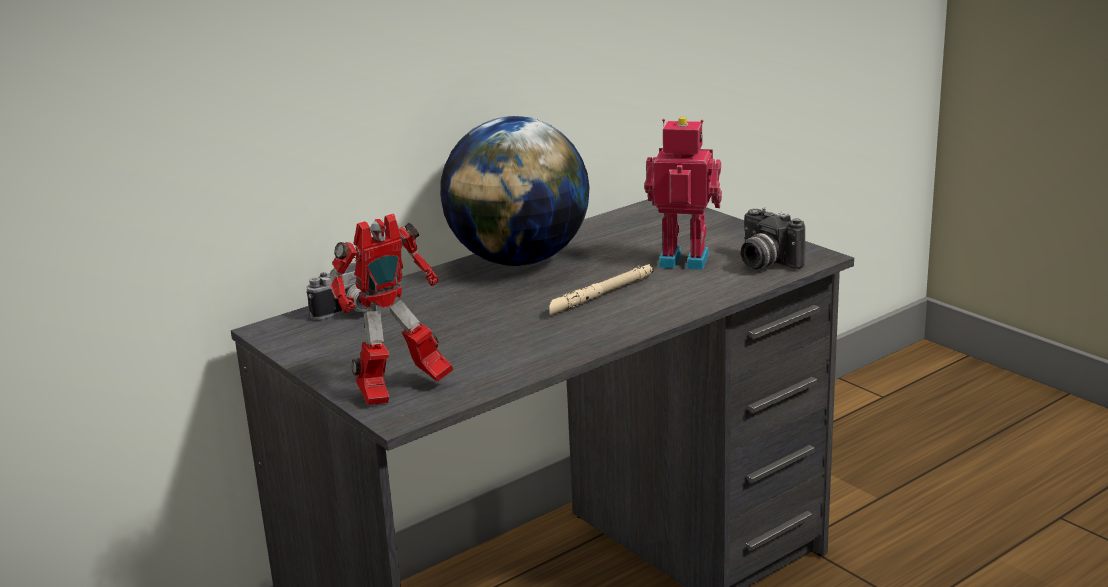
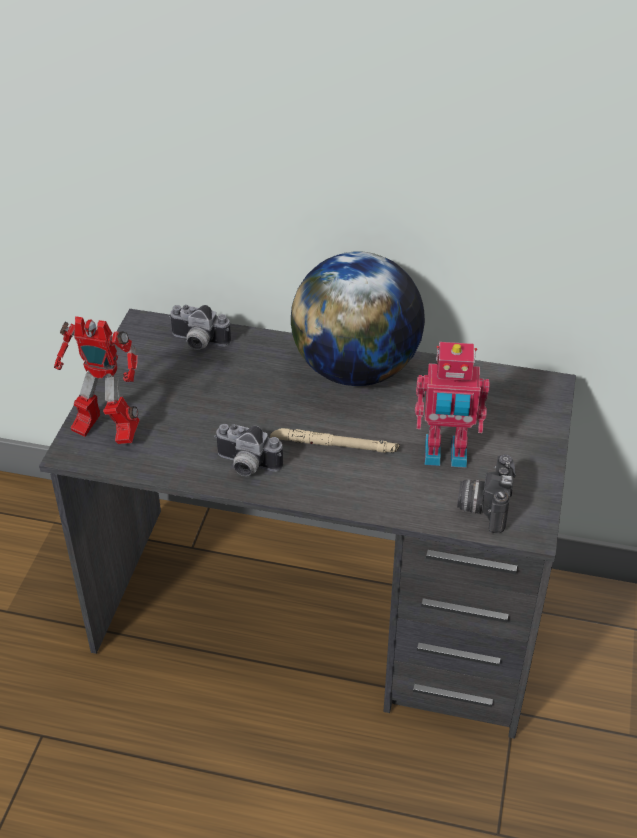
camera: 50 degrees right, 20 degrees up
(565, 338) = (246, 466): none -> camera
(684, 259) = (445, 455): toy robot -> toy robot turned 120 degrees clockwise

